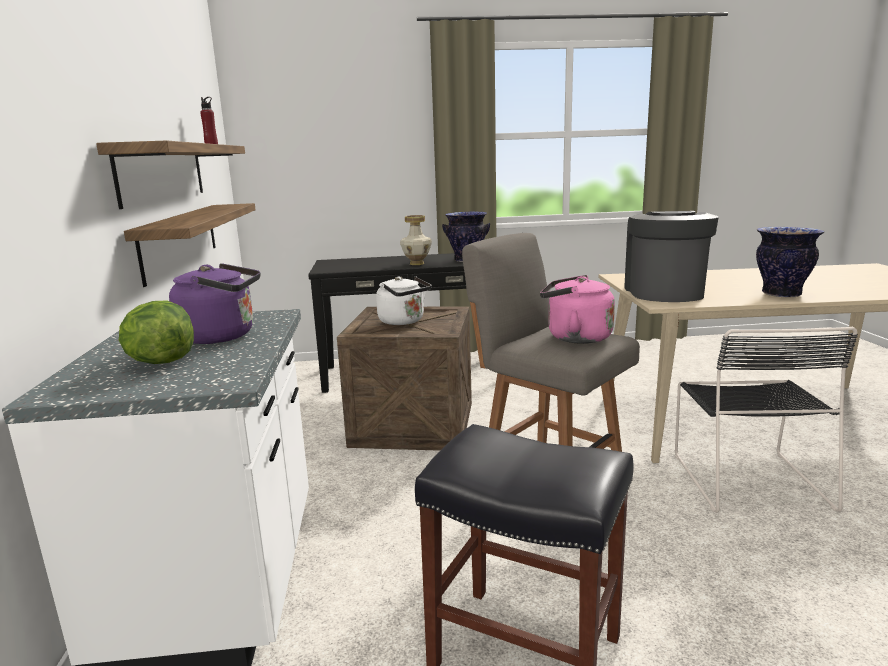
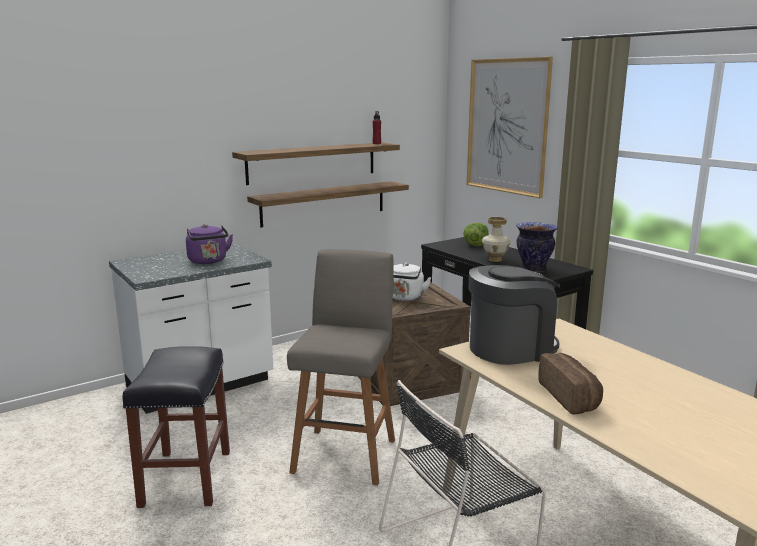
camera: 60 degrees right, 0 degrees up
(161, 362) = (166, 263): lettuce -> lettuce (475, 245)
(336, 123) = (507, 126): none -> picture
(575, 337) = (341, 337): pink kettle -> none
(782, 294) = (571, 397): vase -> bread

